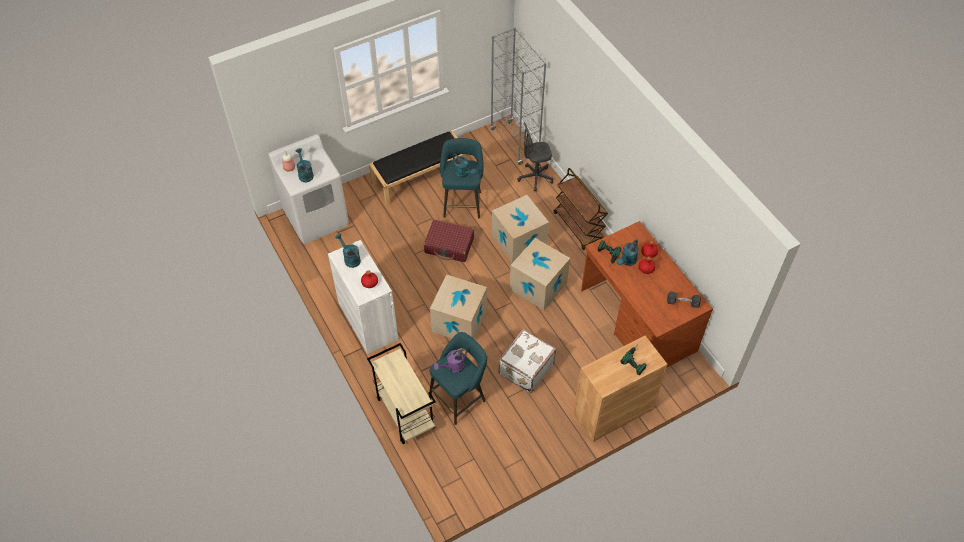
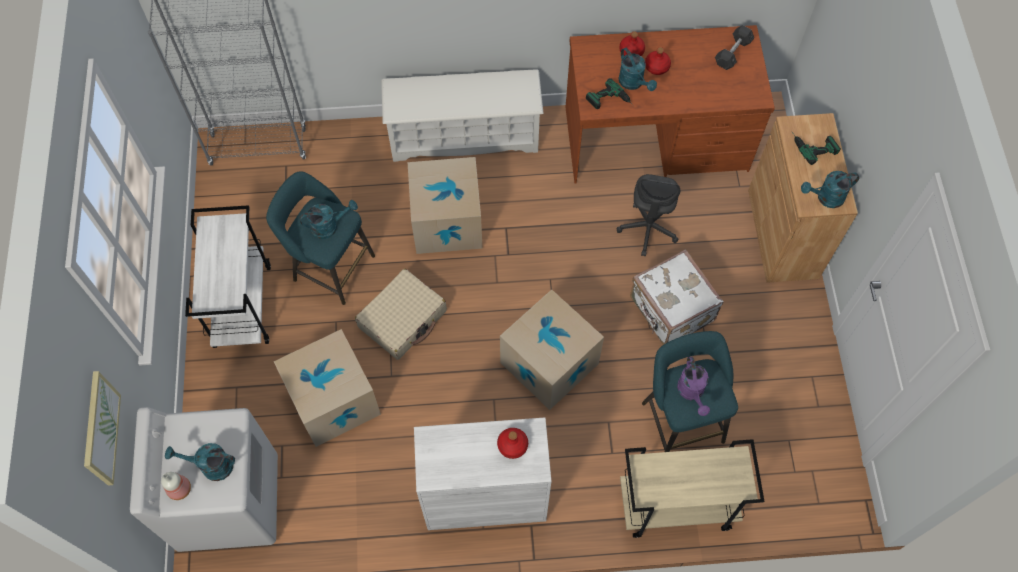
camera: 65 degrees left, 10 degrees up
(288, 112) = (100, 429): none -> picture
(350, 258) = (446, 458): turquoise watering can -> turquoise watering can (826, 198)
(420, 177) = (242, 305): black bench -> white cart
(449, 245) = (403, 319): red suitcase -> beige suitcase
(535, 178) = (342, 149): grey office chair -> grey office chair (648, 229)
(538, 286) = (539, 232): cardboard box -> cardboard box (333, 400)
(578, 227) = (464, 136): brown cart -> white shoe rack

